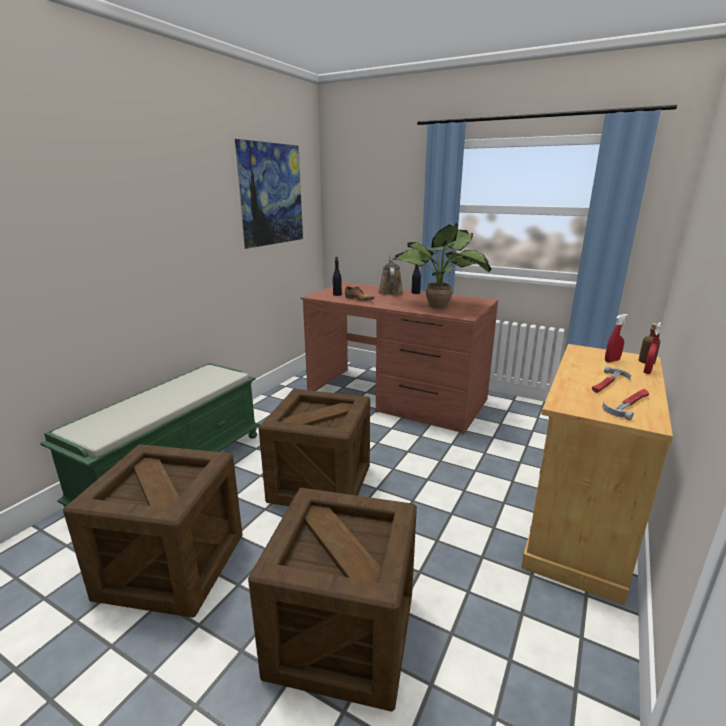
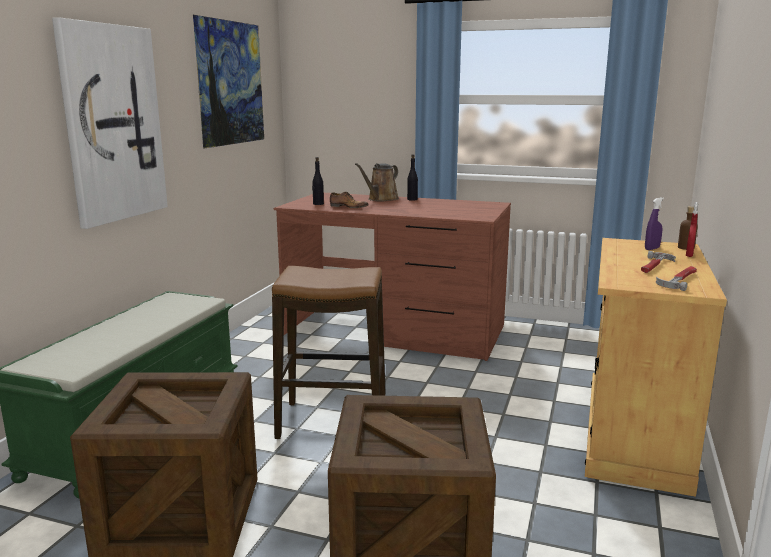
camera: 10 degrees left, 5 degrees down
(157, 232) = (112, 124): none -> picture
(320, 483) = (333, 422): crate -> stool
(390, 292) = (381, 199): brown watering can -> brown watering can turned 135 degrees counterclockwise
(439, 305) = (447, 209): potted plant -> none
(612, 360) = (652, 249): red spray bottle -> purple spray bottle

